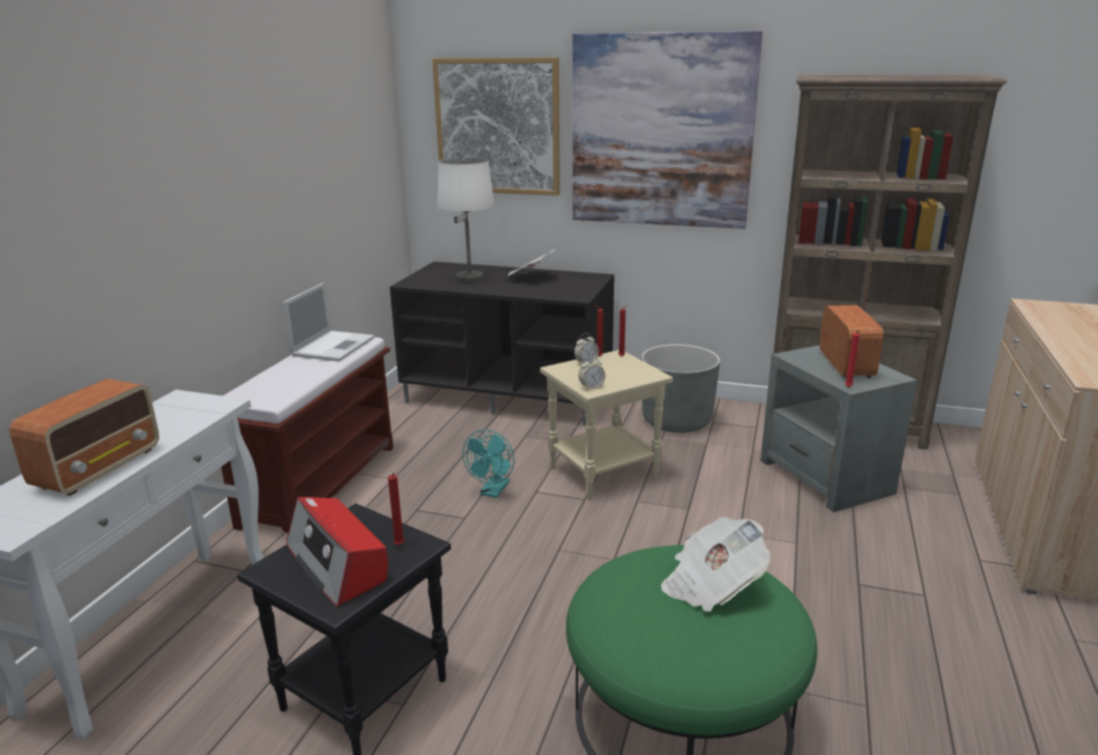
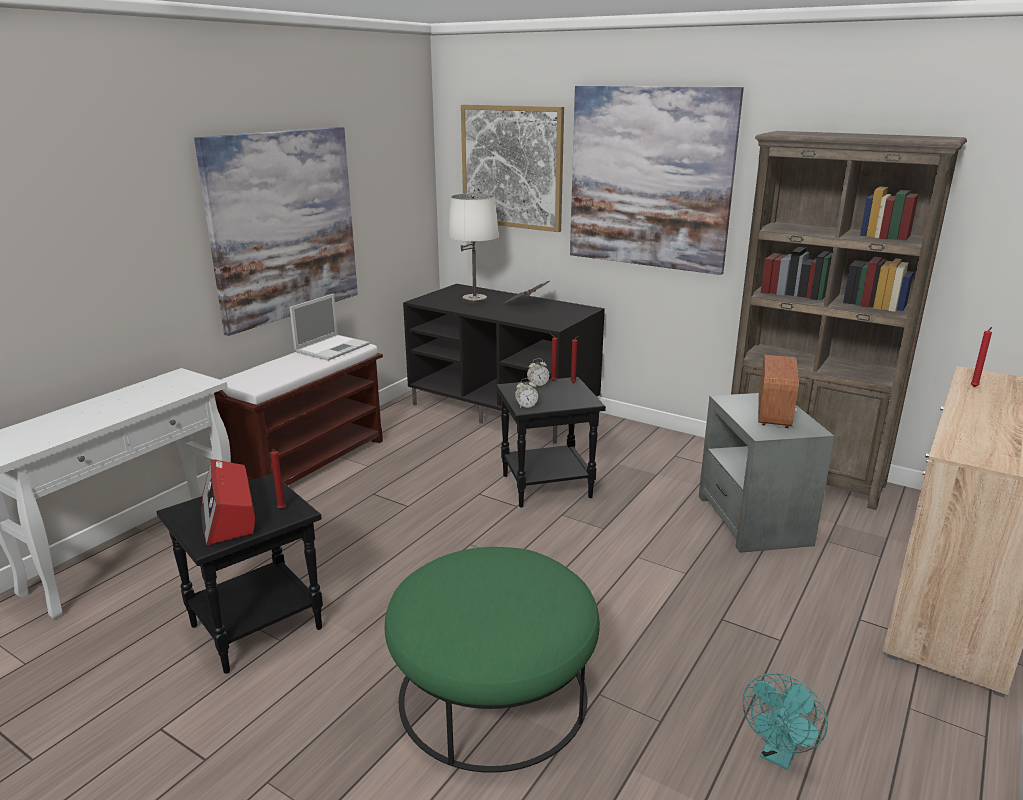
camera: 15 degrees right, 0 degrees up
(100, 468) = (91, 418): radio -> none
(266, 205) = (284, 226): none -> picture
(493, 492) = (443, 488): turquoise fan -> turquoise fan (778, 754)
(603, 472) = (547, 485): beige side table -> black side table
(676, 421) = (641, 450): grey planter -> none
(712, 585) = (519, 584): newspaper -> none
(848, 387) = (758, 434): red candle -> red candle (974, 387)

